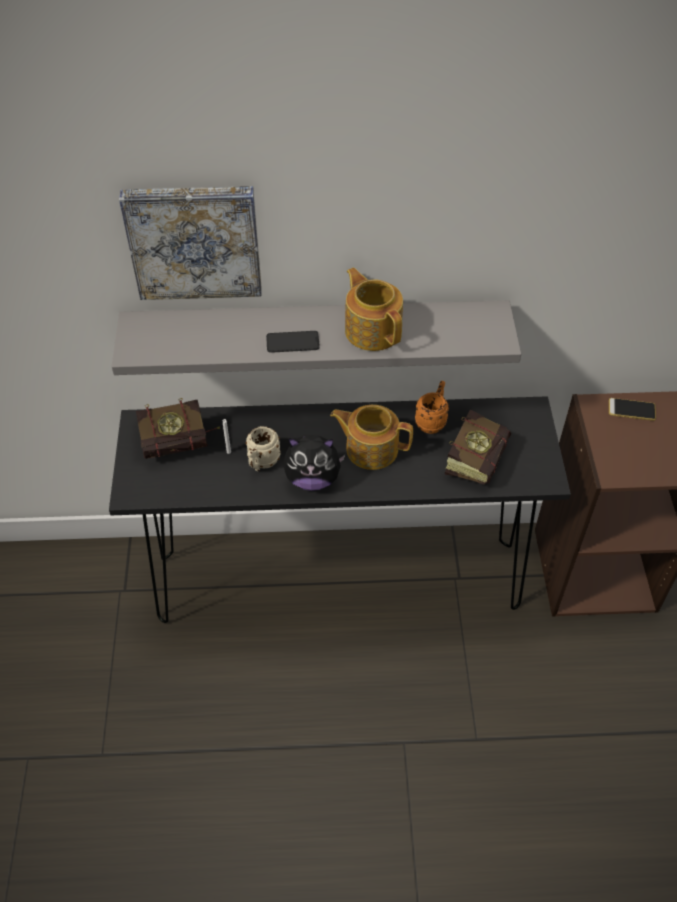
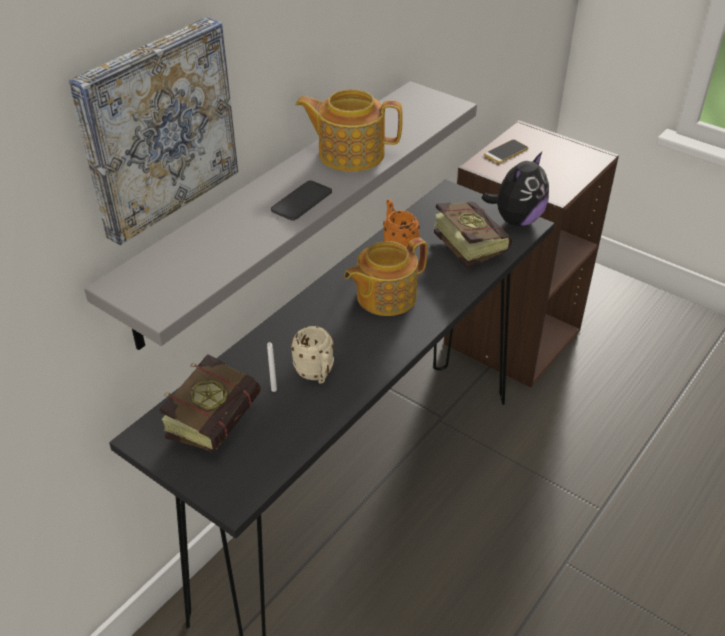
camera: 50 degrees left, 10 degrees down
(313, 479) = (376, 351): plush toy -> plush toy (516, 220)

